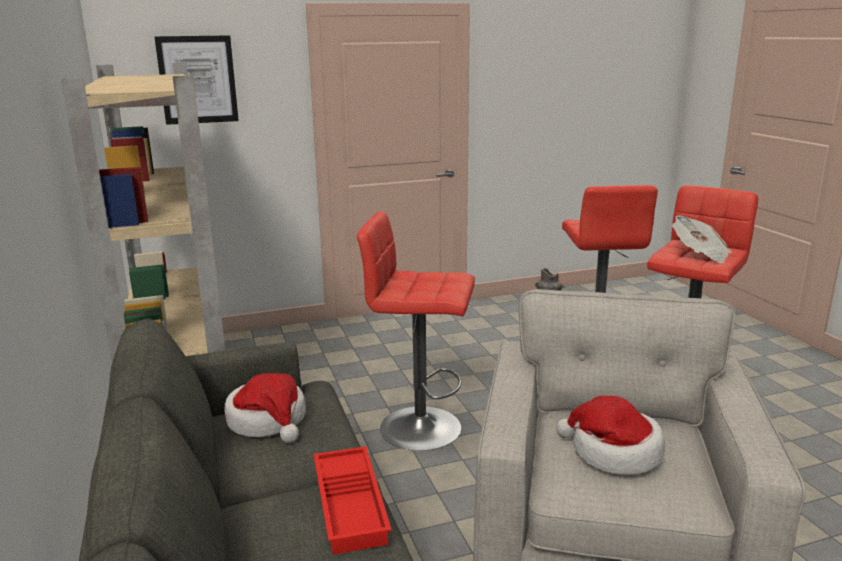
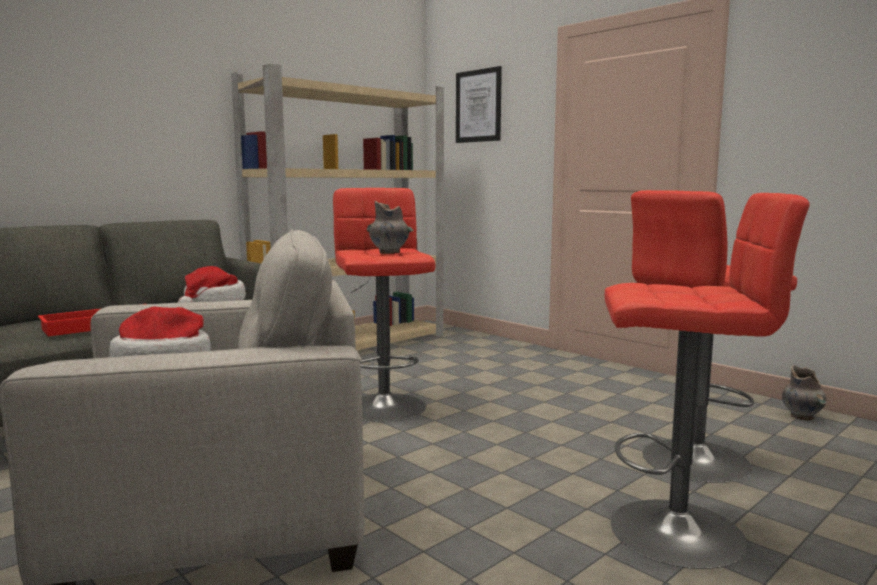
camera: 65 degrees right, 10 degrees down
(434, 282) = (390, 253): none -> grey vase
(700, 254) = (665, 291): newspaper -> none

